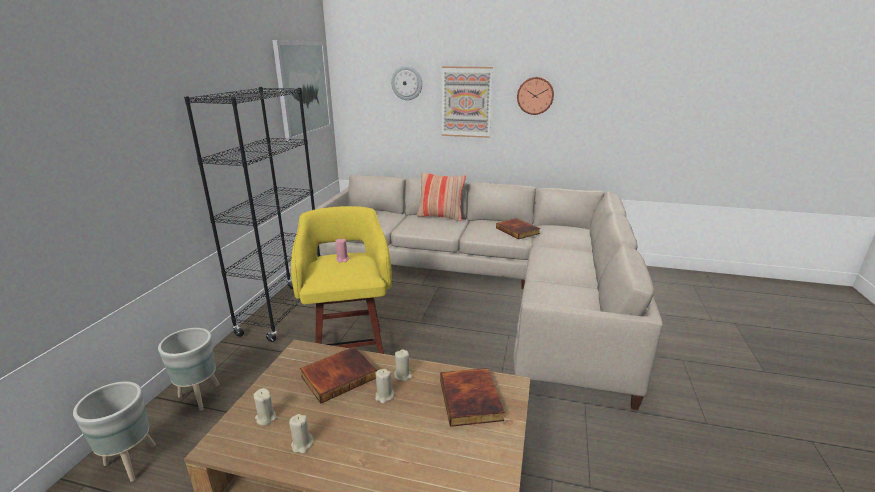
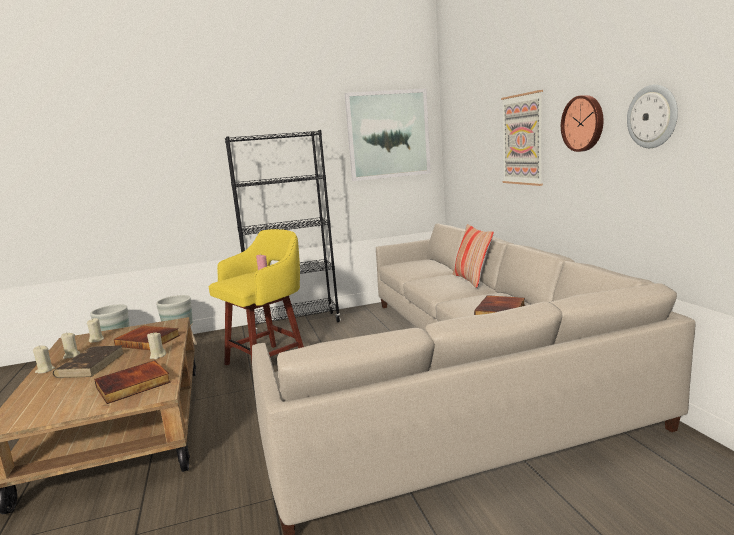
camera: 60 degrees right, 10 degrees down
(364, 427) = (91, 364): none -> brown book
(384, 396) = (128, 359): beige candle -> beige candle (45, 370)
(407, 83) = (481, 122): wall clock -> wall clock (652, 116)

